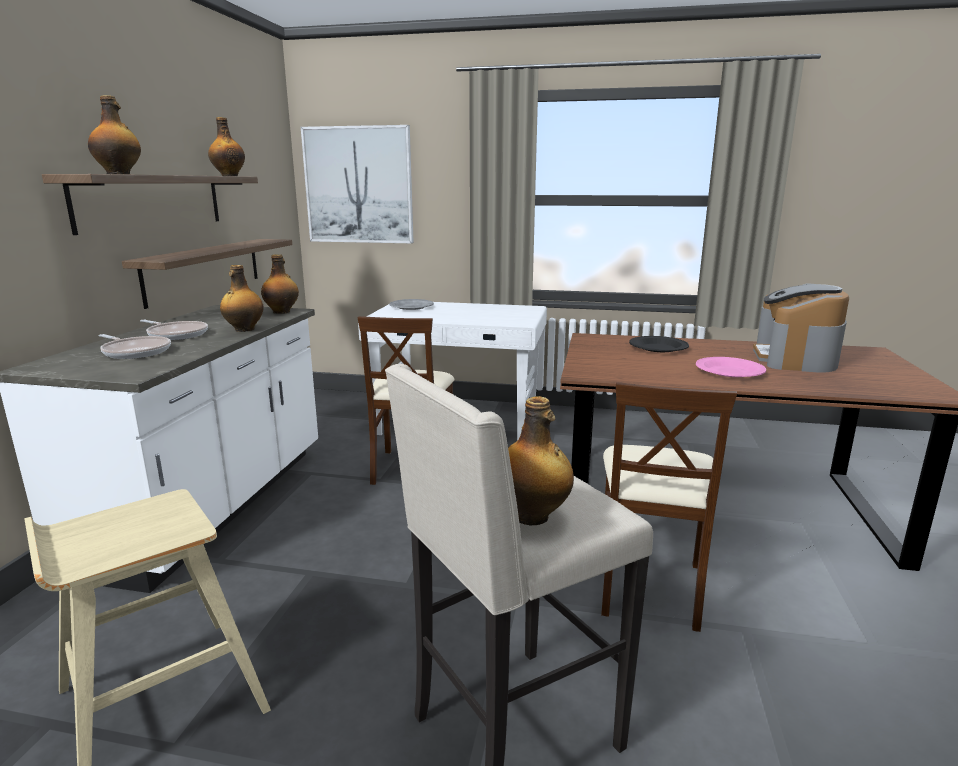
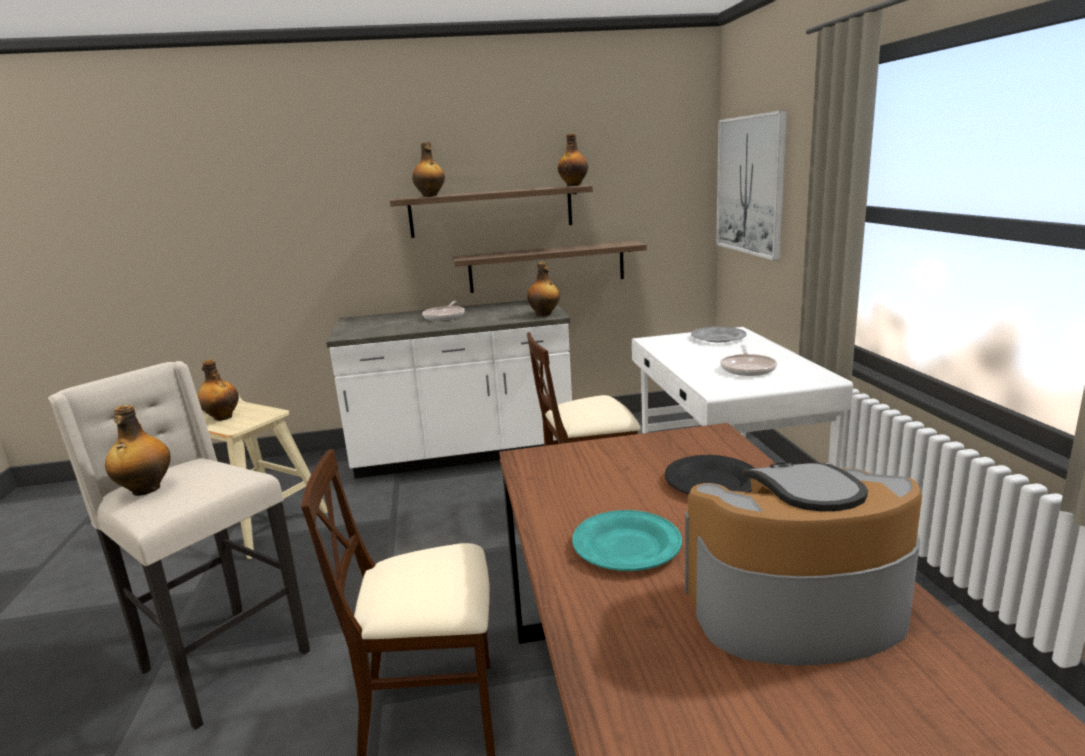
camera: 70 degrees right, 0 degrees up
(135, 352) = (394, 322): frying pan -> frying pan (748, 368)
(244, 330) = (473, 323): bottle -> bottle (222, 417)
(729, 371) = (626, 546): pink plate -> turquoise plate

